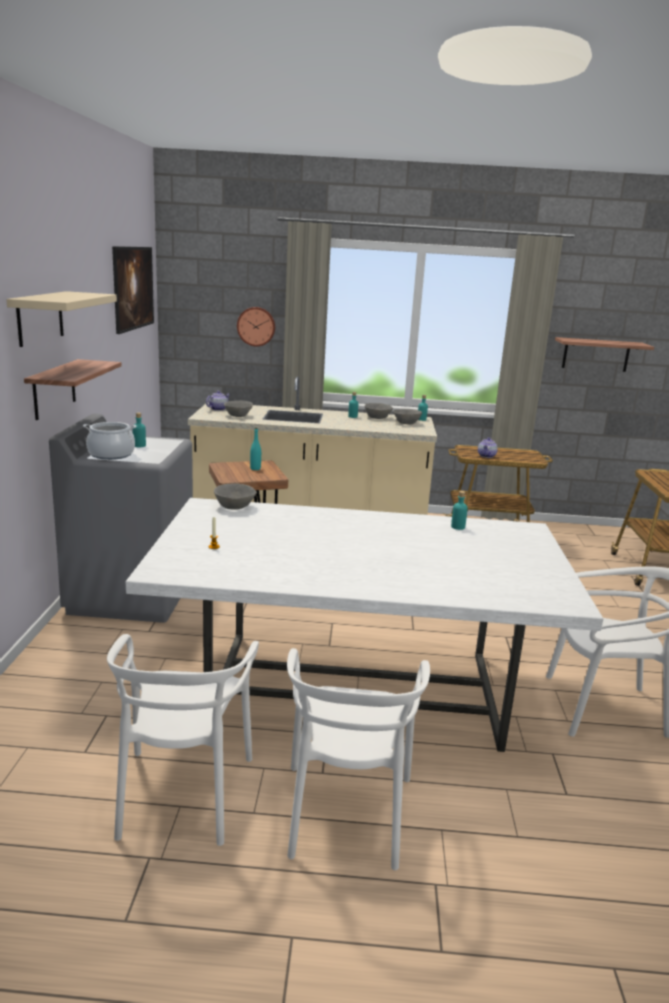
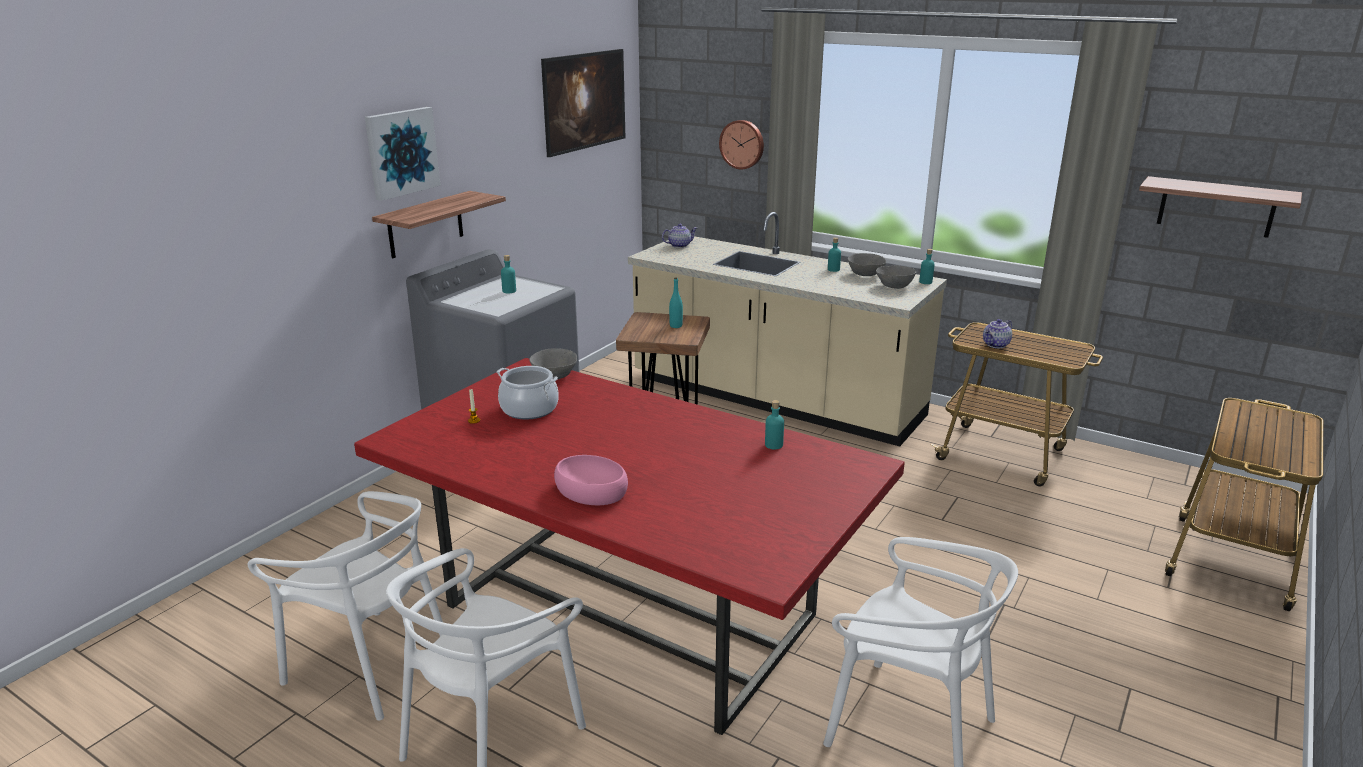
camera: 30 degrees right, 5 degrees up
(40, 318) = (401, 152): beige shelf -> picture
(111, 454) = (468, 299): cooking pot -> cooking pot (529, 409)
(182, 794) = (371, 665): white chair -> white chair turned 90 degrees counterclockwise
(237, 415) = (690, 257): grey bowl -> none
(352, 687) = (627, 609): white dining table -> red dining table
(379, 577) = (590, 490): none -> pink bowl

